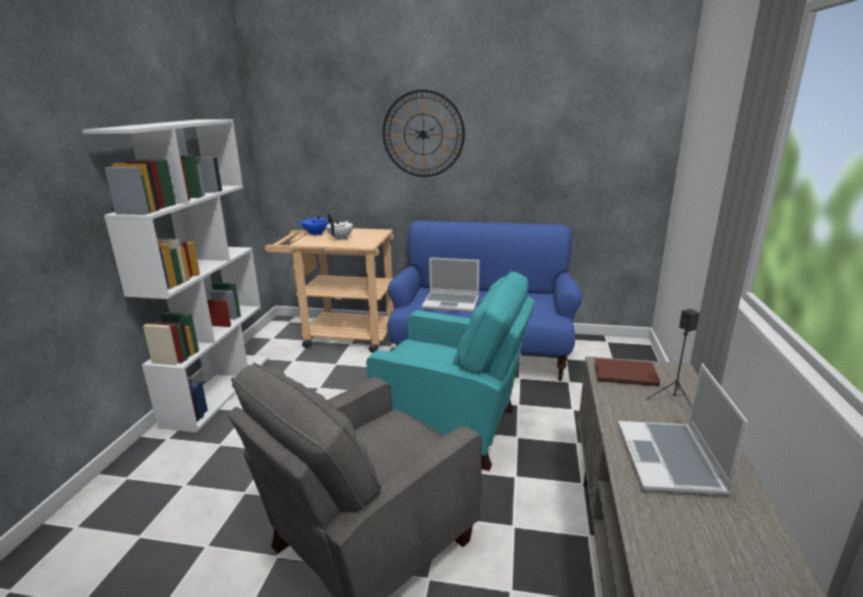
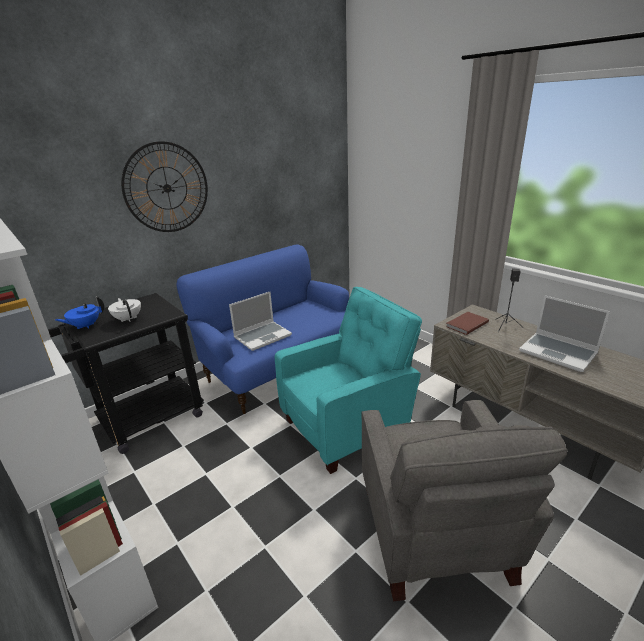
camera: 50 degrees left, 5 degrees up
(341, 335) = (141, 421): beige cart -> black cart

